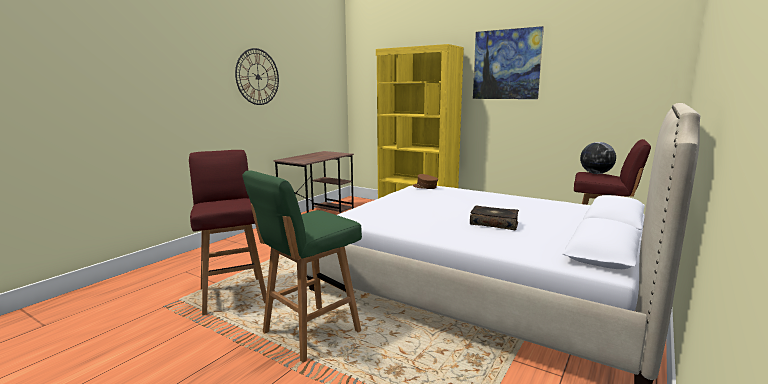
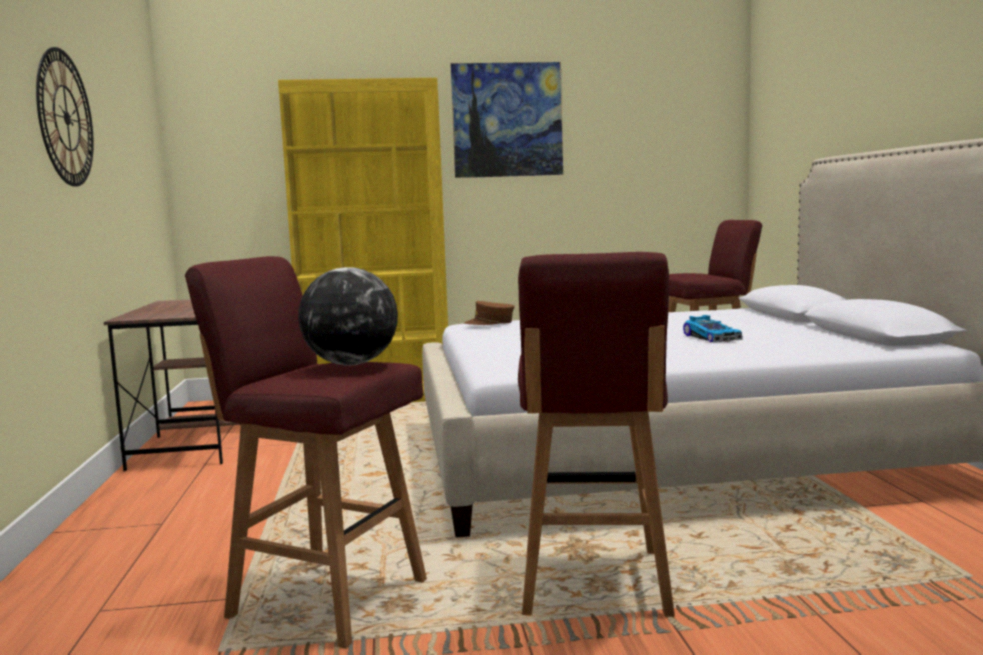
camera: 40 degrees left, 5 degrees down
(309, 332) = (593, 583): green stool -> red stool
(494, 223) = (712, 337): book -> toy car
(595, 173) = (688, 273): globe -> globe (350, 364)

